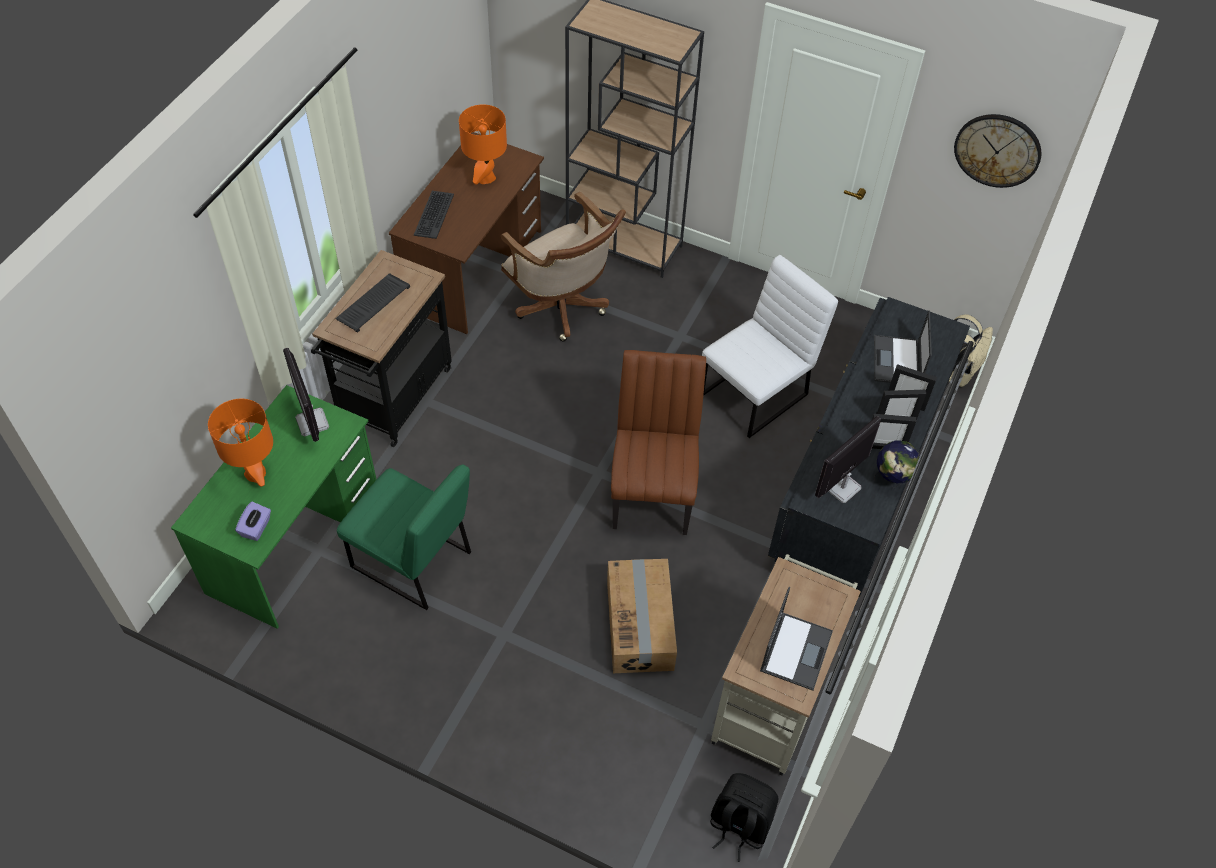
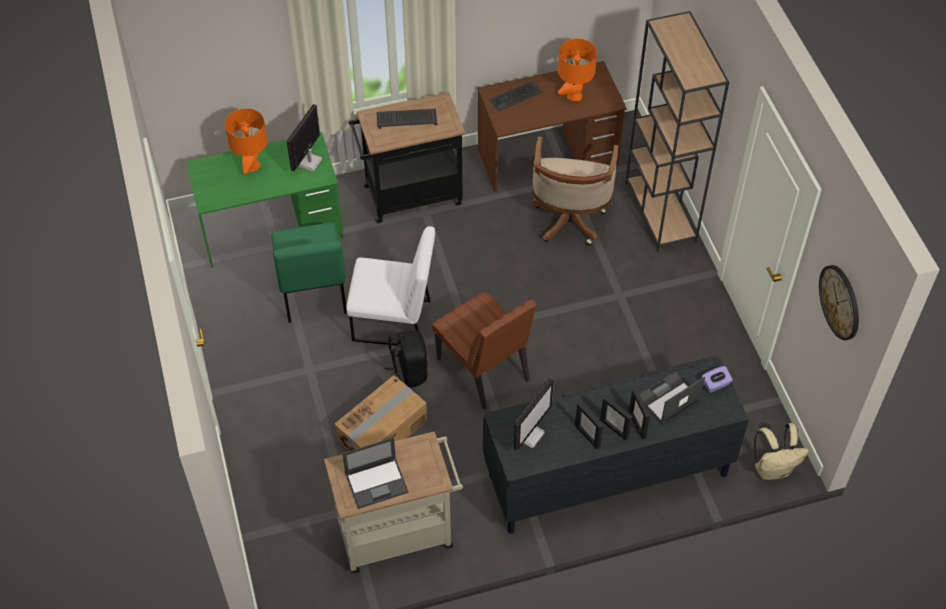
camera: 50 degrees right, 0 degrees up
(256, 528) = (220, 193): purple tissue box -> purple tissue box (715, 384)
(653, 493) = (482, 369): brown chair -> brown chair turned 90 degrees clockwise
(739, 825) = (300, 573): black backpack -> black backpack (408, 372)
(757, 393) = (621, 368): white chair -> white chair (394, 321)
(841, 488) = (529, 434): monitor -> monitor turned 120 degrees clockwise
(891, 480) = (564, 456): globe -> none

